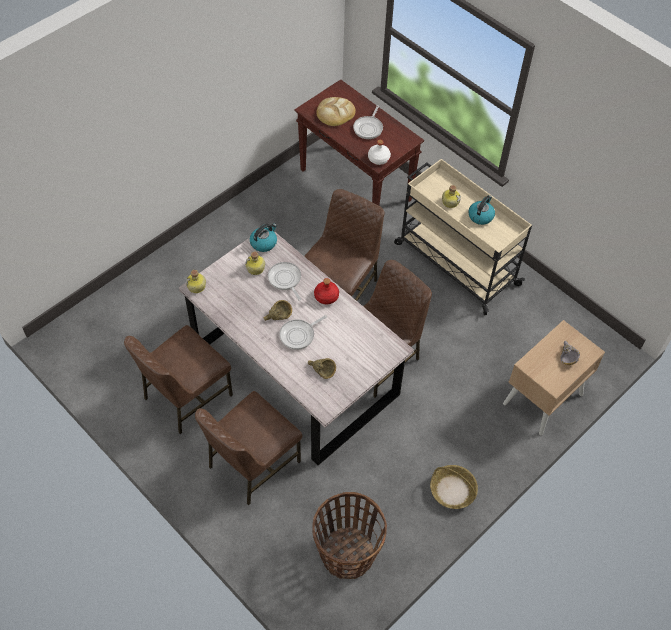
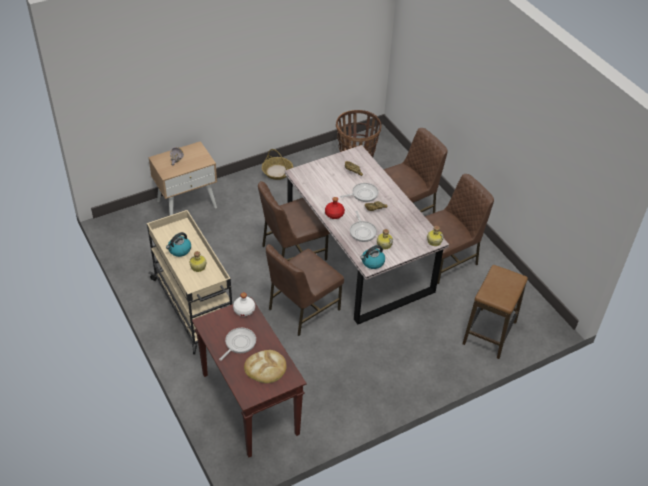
camera: 165 degrees left, 10 degrees down
(126, 308) = (489, 333): none -> stool

